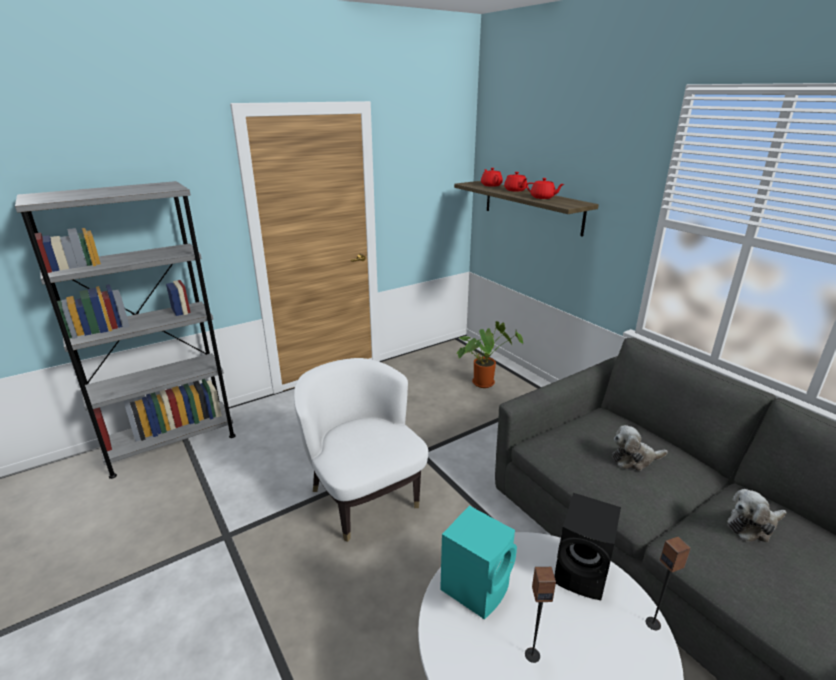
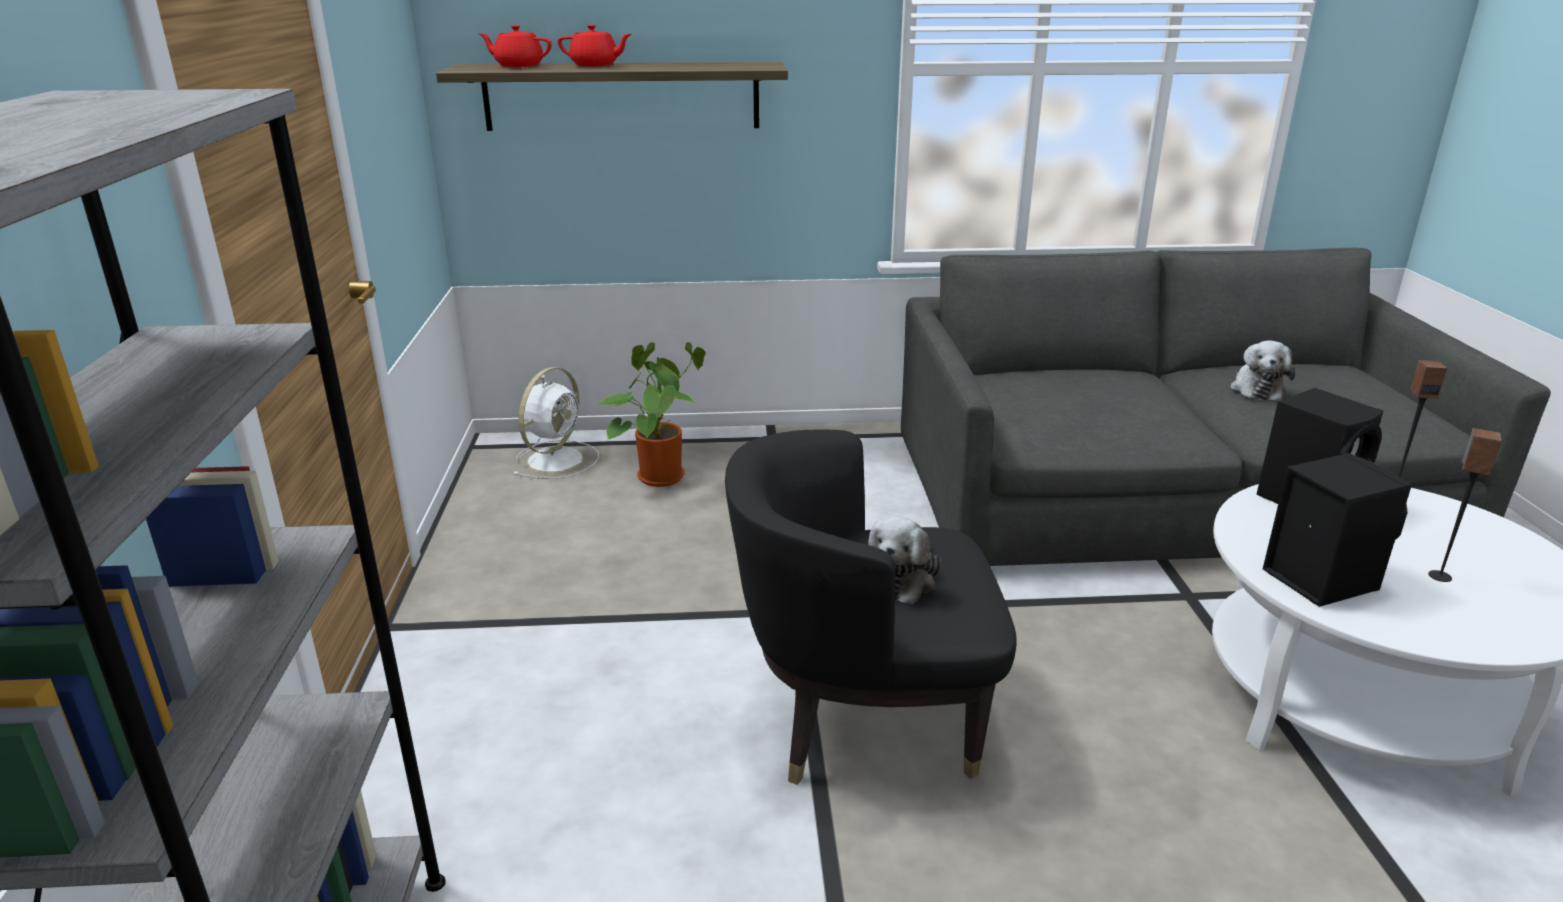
camera: 60 degrees left, 0 degrees up
(363, 496) = (864, 718): white armchair -> black armchair
(468, 357) = (557, 459): none -> white fan
(476, 587) = (1318, 578): turquoise speaker -> black speaker
(543, 197) = (685, 66): red teapot -> none
(634, 459) = (1106, 396): plush toy -> plush toy (902, 578)

